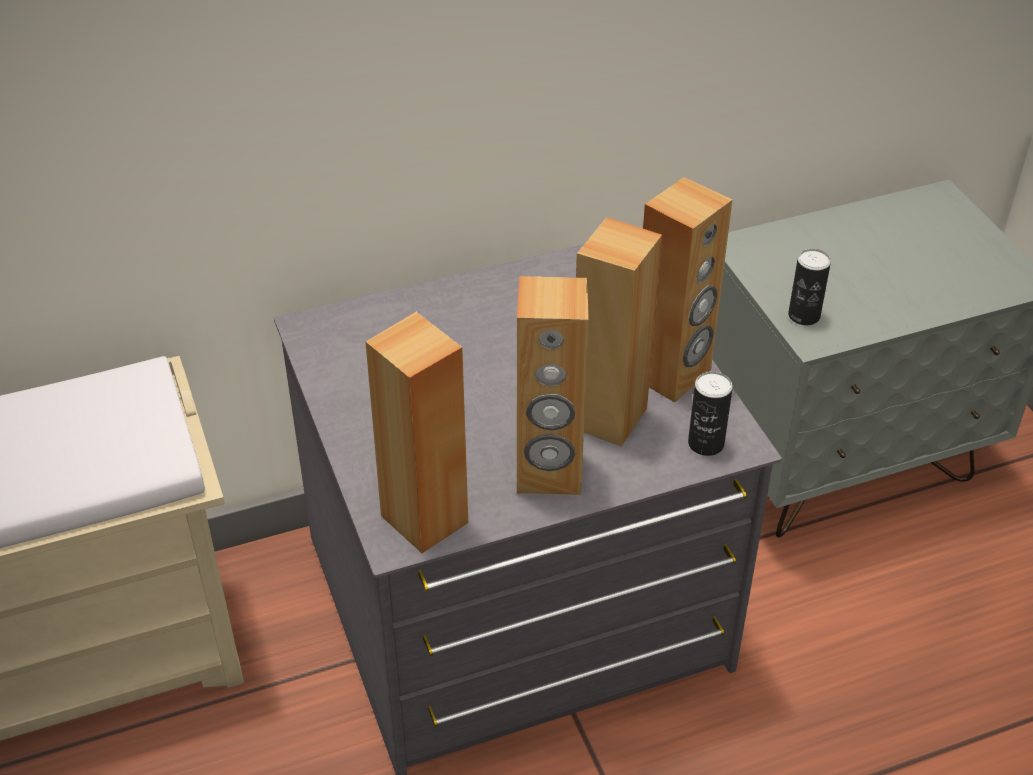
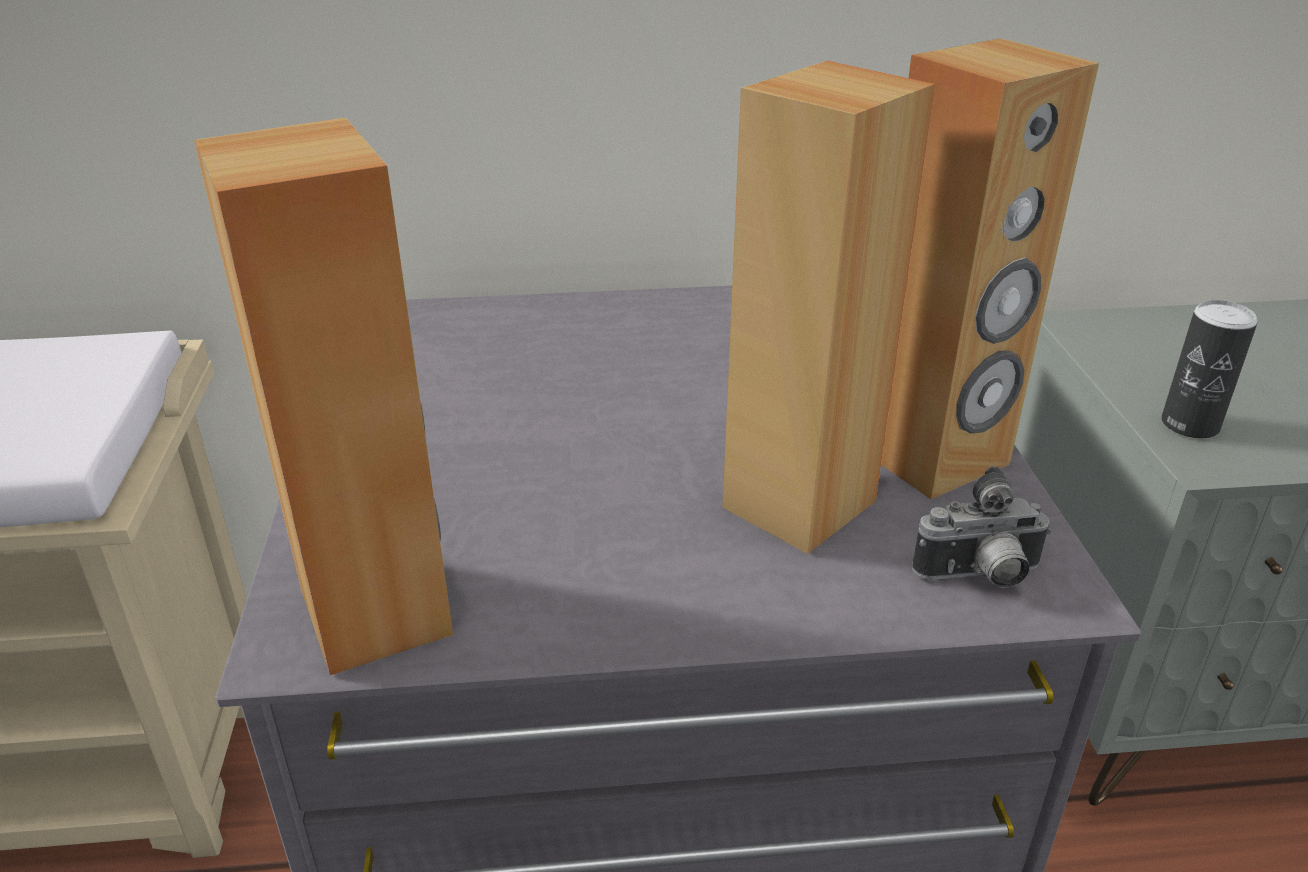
camera: 15 degrees right, 10 degrees down
(549, 473) = (651, 575): brown speaker -> none
(706, 443) = (980, 577): can -> camera

